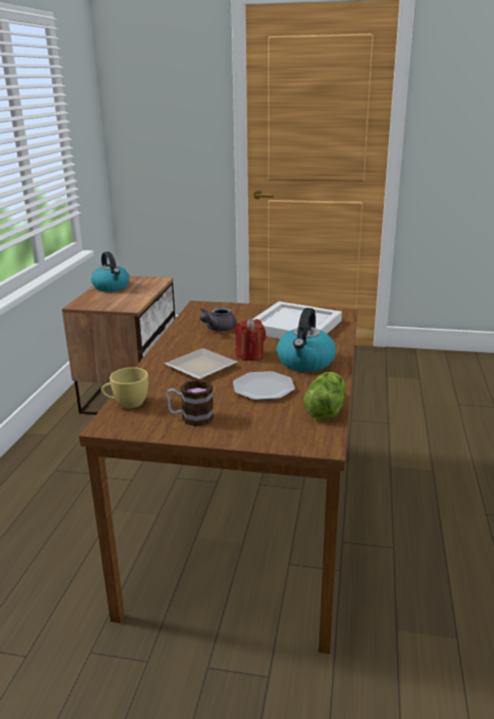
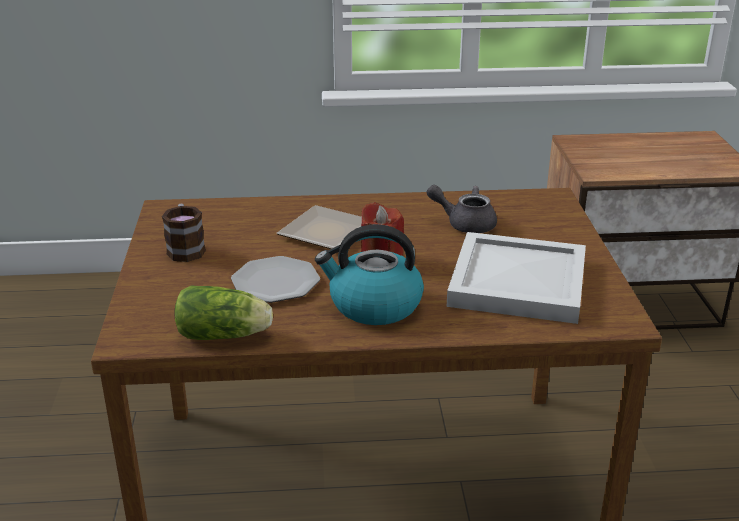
camera: 75 degrees right, 5 degrees up
(111, 287) = (664, 144): kettle -> none
(127, 404) = (213, 208): yellow cup -> none

